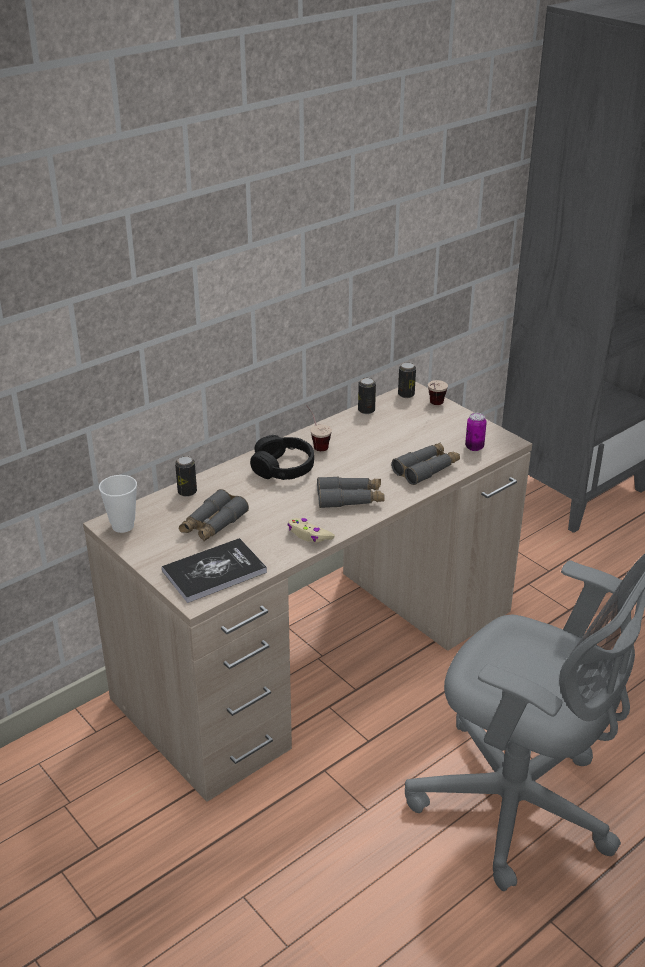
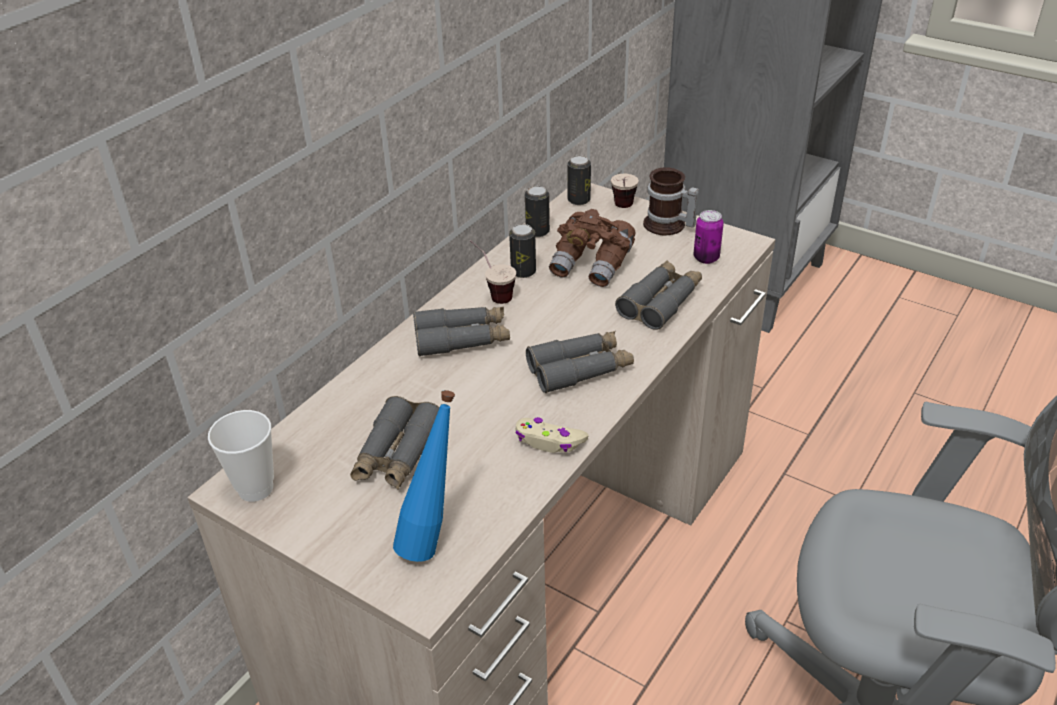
camera: 15 degrees left, 5 degrees up
(187, 492) = (335, 407): can -> can (523, 272)
(214, 572) = (433, 538): book -> blue bottle
(283, 467) = (462, 339): black headphones -> grey binoculars
(392, 438) = (592, 265): none -> brown binoculars
(459, 422) = (667, 226): none -> mug

